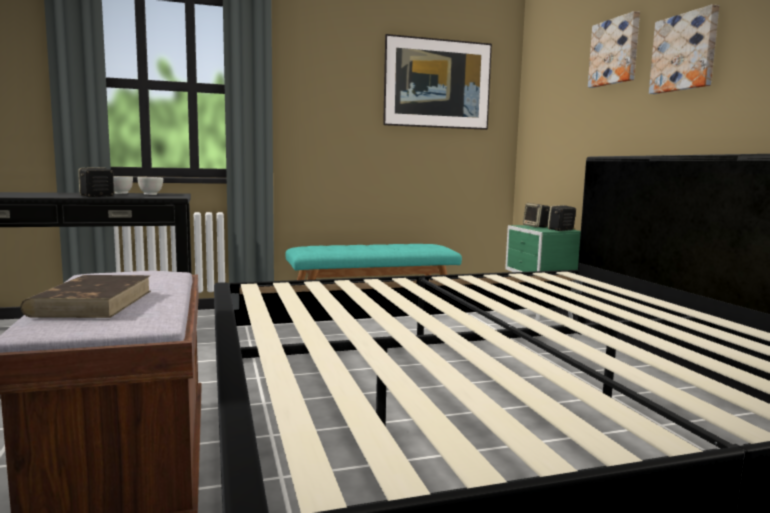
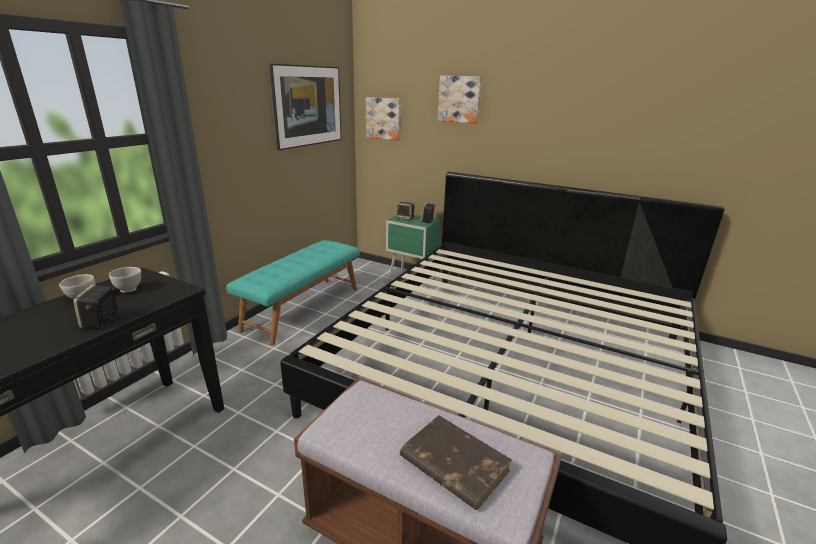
camera: 45 degrees left, 15 degrees up
(685, 52) = (520, 115): picture -> picture (384, 118)

